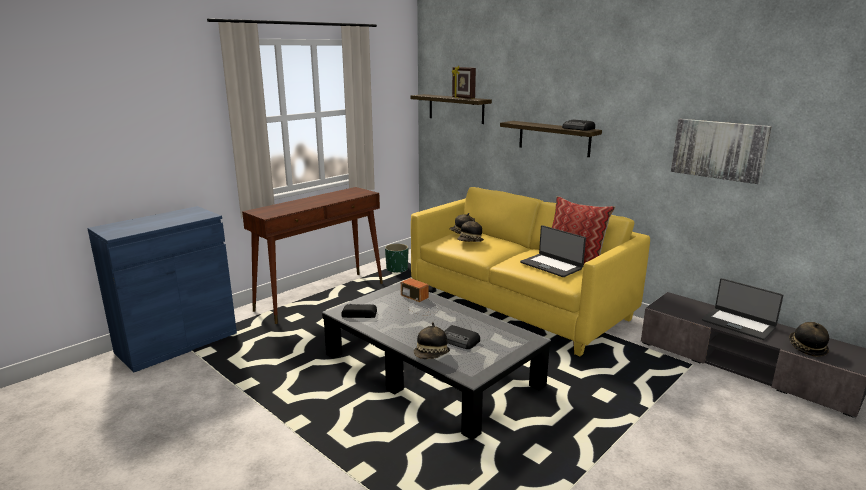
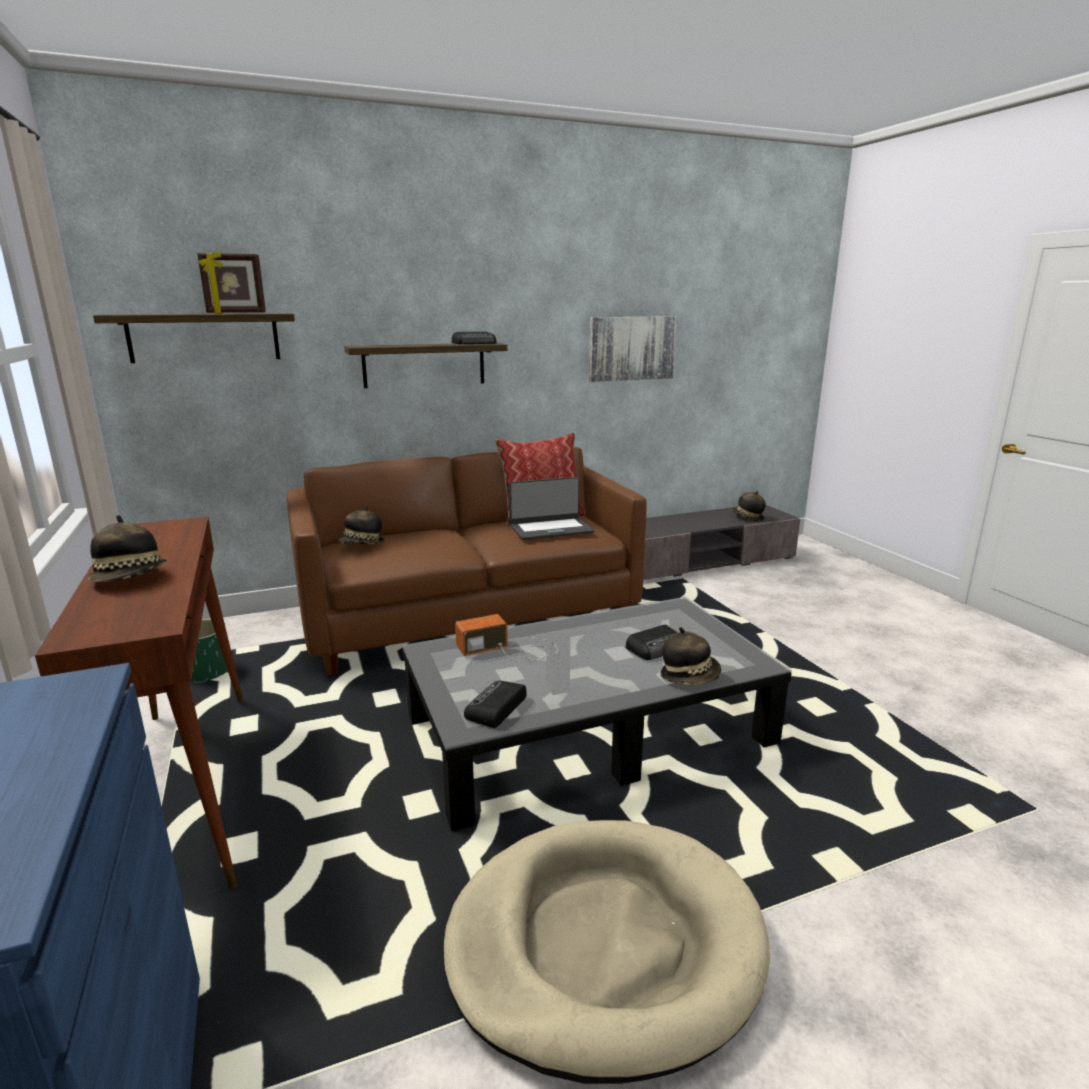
camera: 65 degrees left, 0 degrees up
(277, 406) = (603, 945): none -> beige dog bed
(470, 242) = (409, 546): hat -> hat (131, 579)
(519, 305) = (469, 616): yellow sofa -> brown sofa
(738, 324) = (690, 522): laptop -> none

